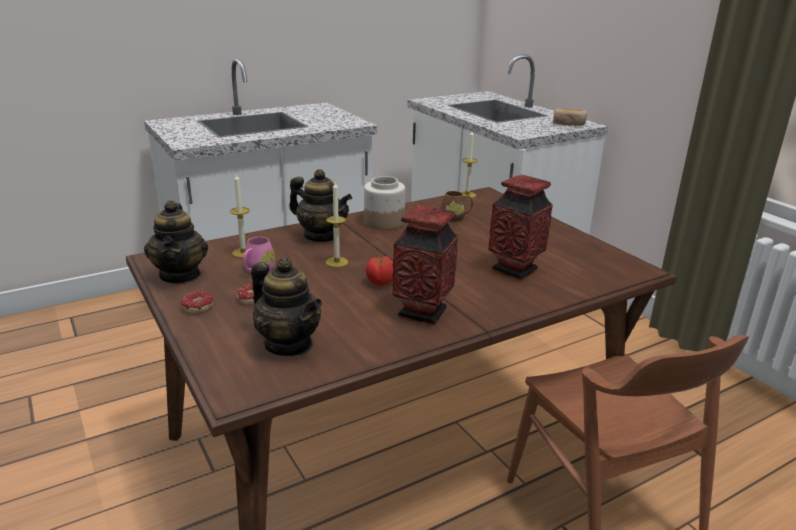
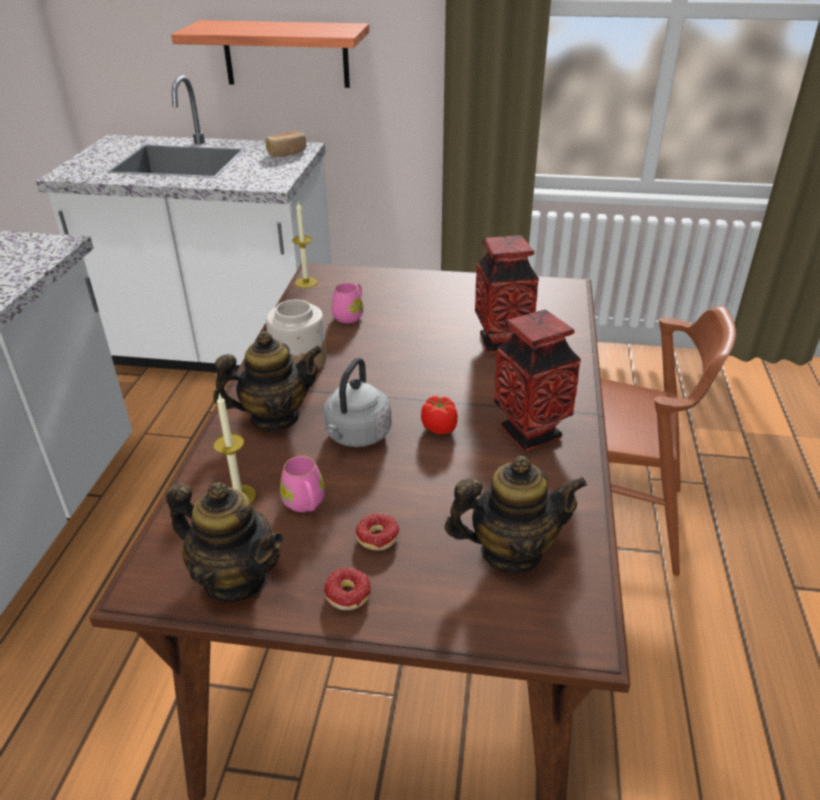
camera: 50 degrees left, 10 degrees up
(336, 262) = (356, 436): candle -> grey kettle
(455, 218) = (350, 315): brown mug -> pink mug
(603, 52) = (286, 54): none -> shelf

